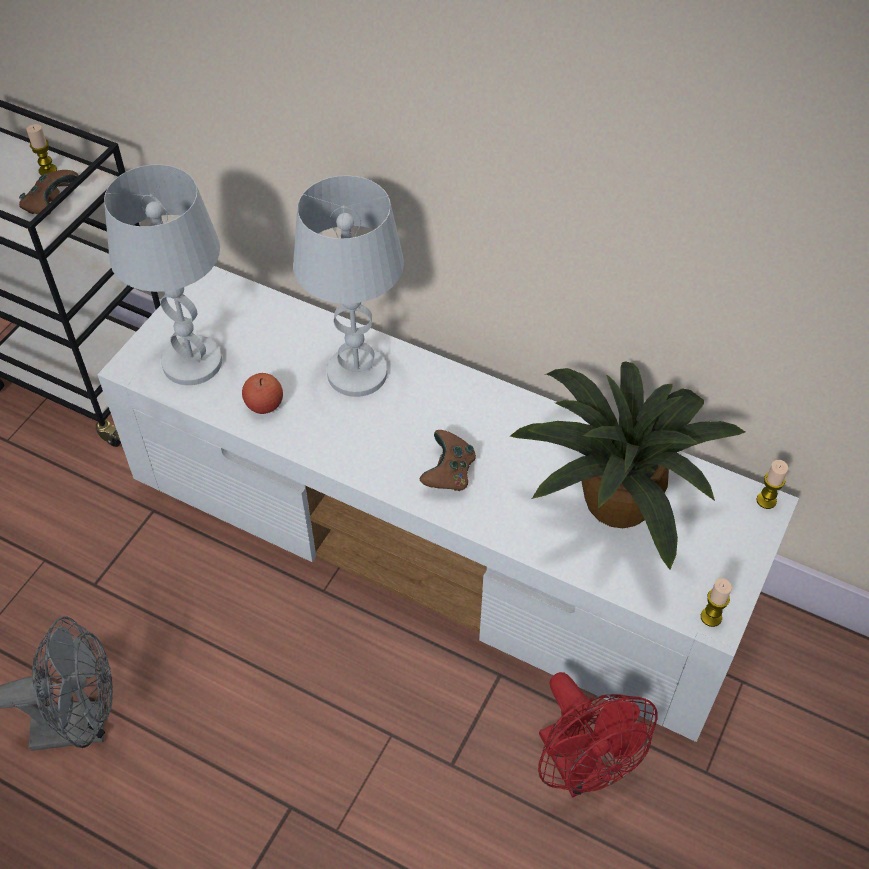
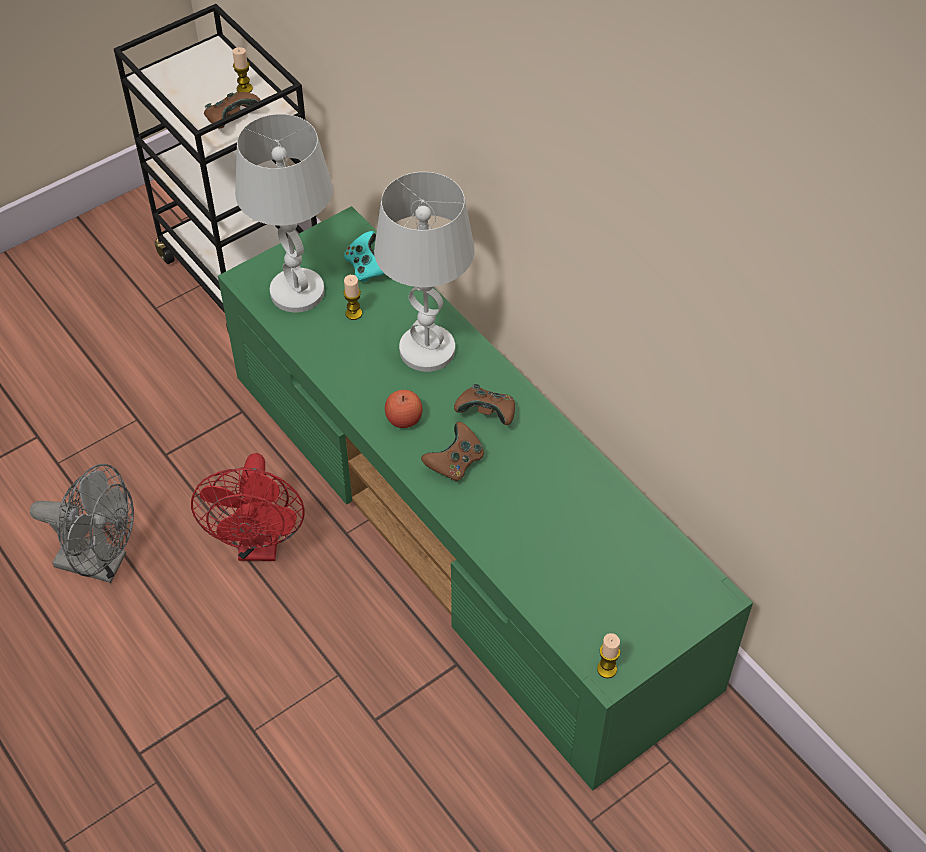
camera: 25 degrees right, 0 degrees up
(252, 314) = (368, 268): none -> turquoise game controller
(264, 404) = (336, 349): apple -> apple (404, 419)
(439, 542) = (466, 531): white tv stand -> green tv stand
(452, 414) = (487, 414): none -> brown game controller
(581, 769) = (482, 770): red fan -> red fan (260, 545)
(612, 499) = (583, 538): potted plant -> none
(766, 500) = (720, 593): candle -> candle (353, 313)

